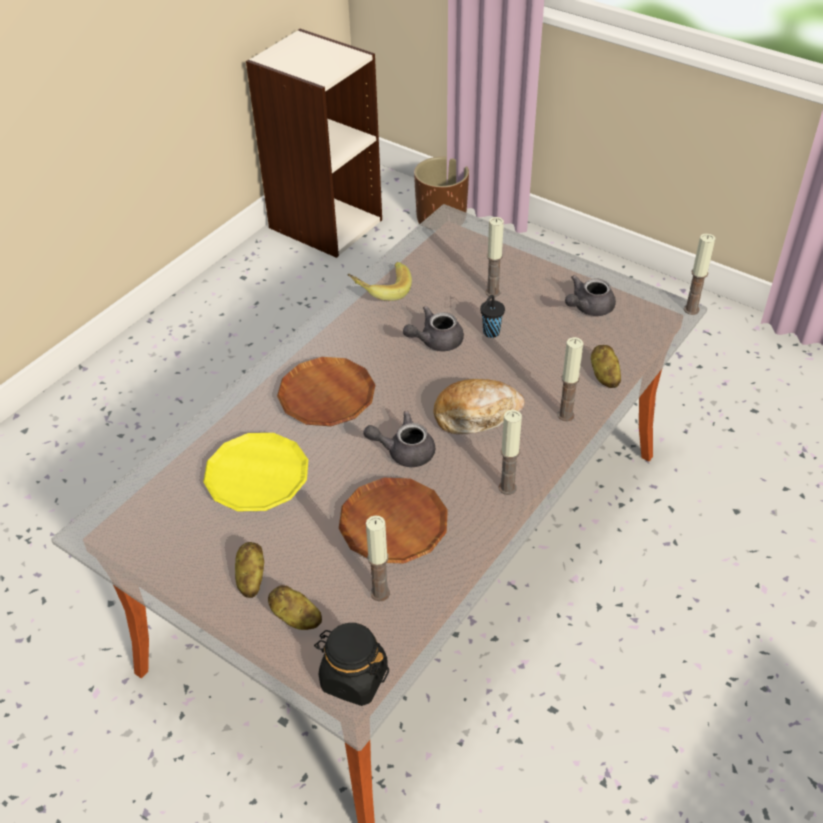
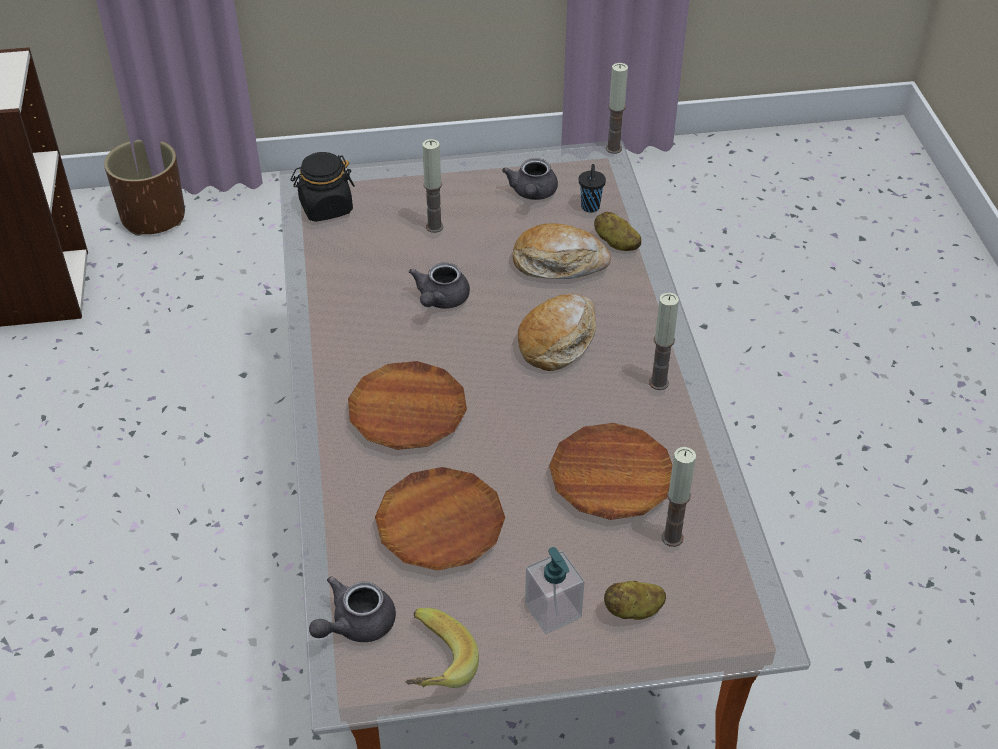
camera: 45 degrees left, 0 degrees up
(250, 578) = (553, 611): potato -> soap dispenser
(257, 477) = (440, 524): yellow plate -> brown plate
(353, 678) = (740, 617): black jar -> black jar (325, 207)
(380, 291) = (328, 285): banana -> banana (430, 666)
(404, 451) = (539, 411): grey teapot -> grey teapot (355, 624)
(490, 333) = (479, 264): black cup -> black cup (590, 208)
(545, 365) = (559, 263): none -> bread
(565, 415) = (627, 294): candle -> none

